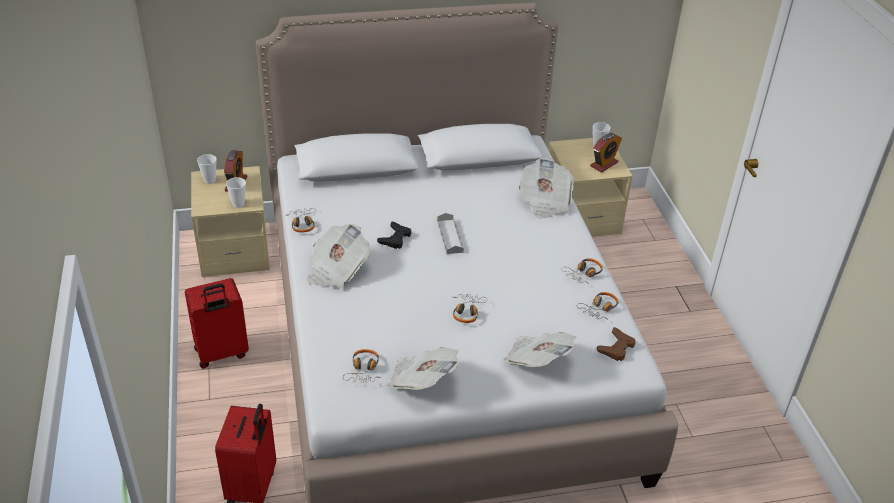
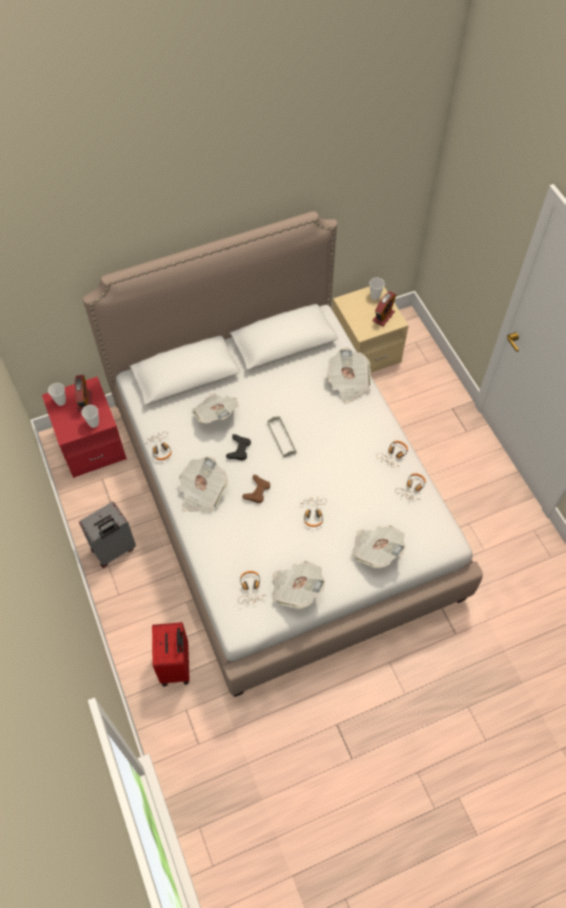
camera: 10 degrees left, 20 degrees up
(221, 354) = (114, 550): red suitcase -> grey suitcase
(234, 251) = (91, 444): beige nightstand -> red nightstand
(379, 204) = (216, 414): none -> newspaper
(616, 348) = (431, 525): brown game controller -> brown game controller (257, 491)

